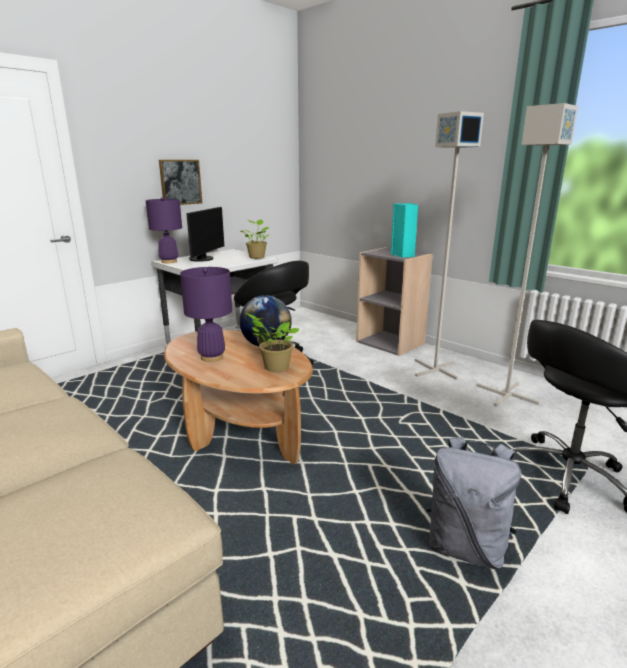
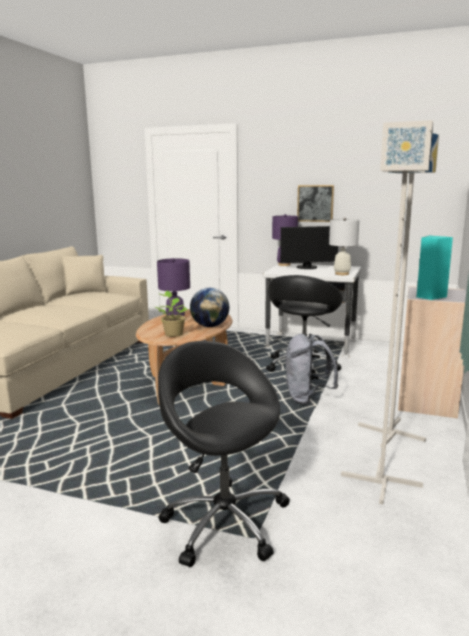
camera: 65 degrees right, 5 degrees down
(257, 257) = (341, 274): potted plant -> white table lamp
(466, 546) = (100, 477): grey backpack -> grey backpack (307, 398)

